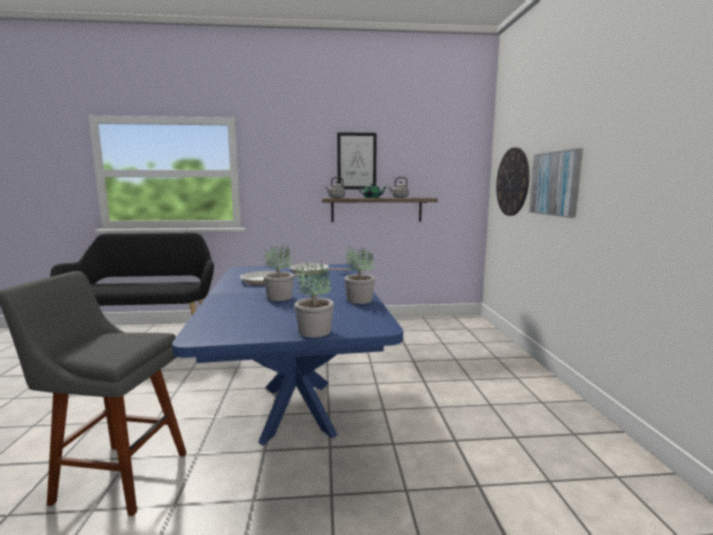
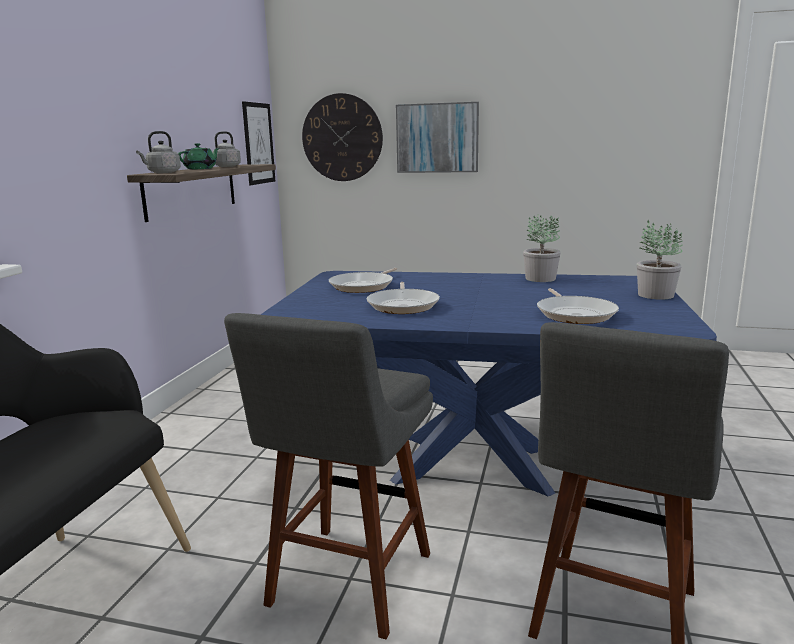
camera: 70 degrees left, 5 degrees up
(171, 391) = (346, 584): none -> grey stool
(246, 311) = (575, 314): none -> frying pan
(280, 297) = (511, 301): potted plant -> none
(356, 161) = (160, 101): picture -> picture (258, 143)

